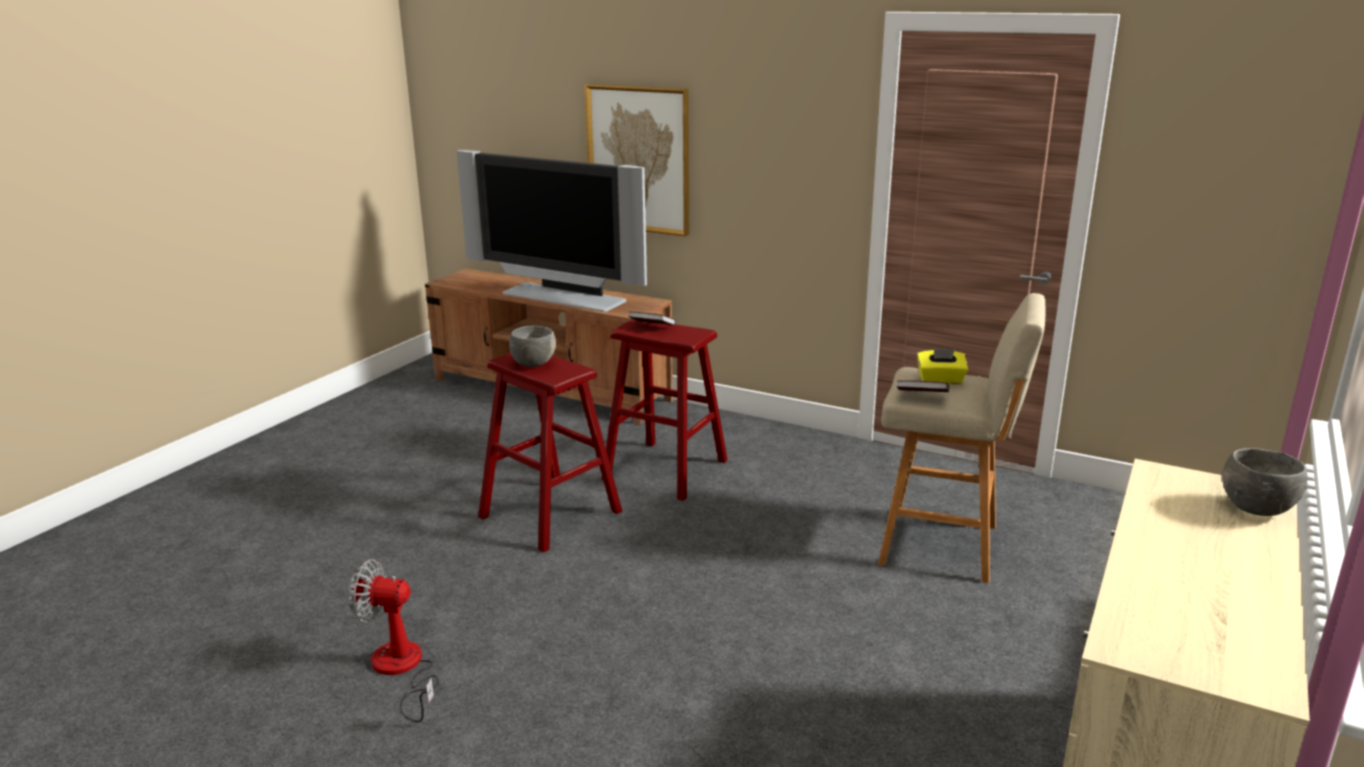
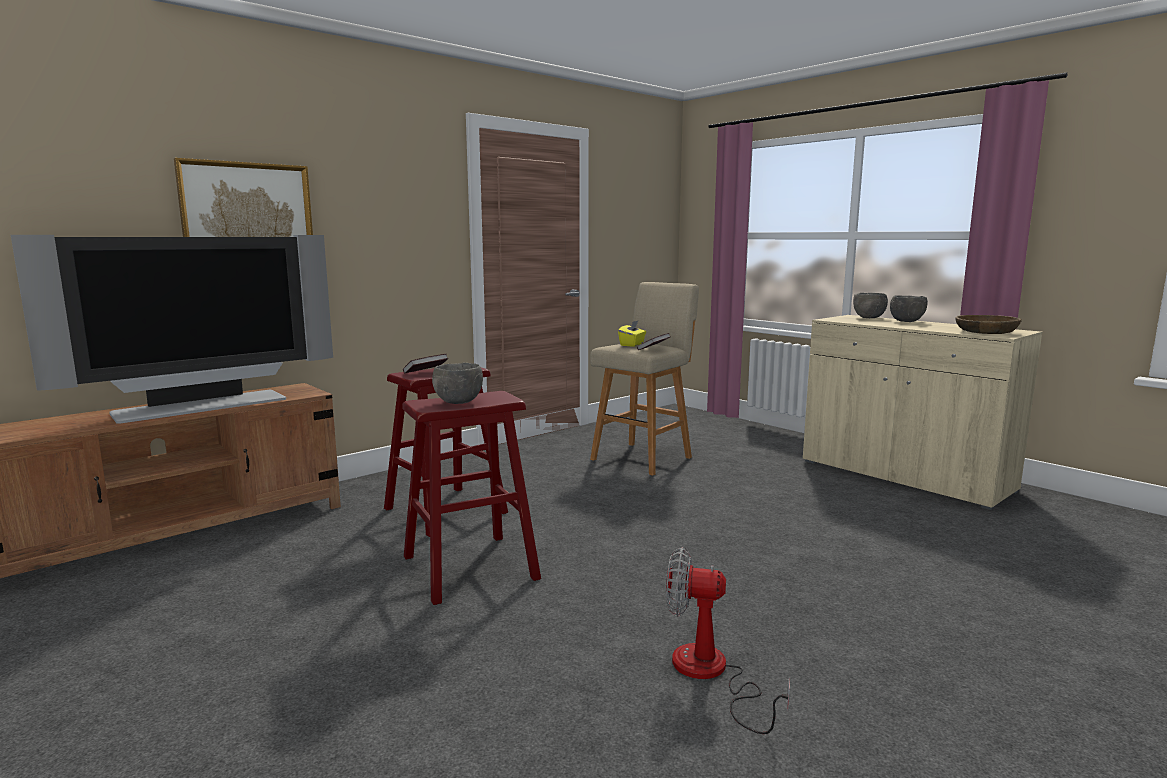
camera: 70 degrees left, 10 degrees down
(402, 670) = (710, 674): fan -> fan turned 75 degrees clockwise
(1166, 631) = (985, 332): none -> brown bowl
(1250, 548) = (906, 321): none -> grey bowl

